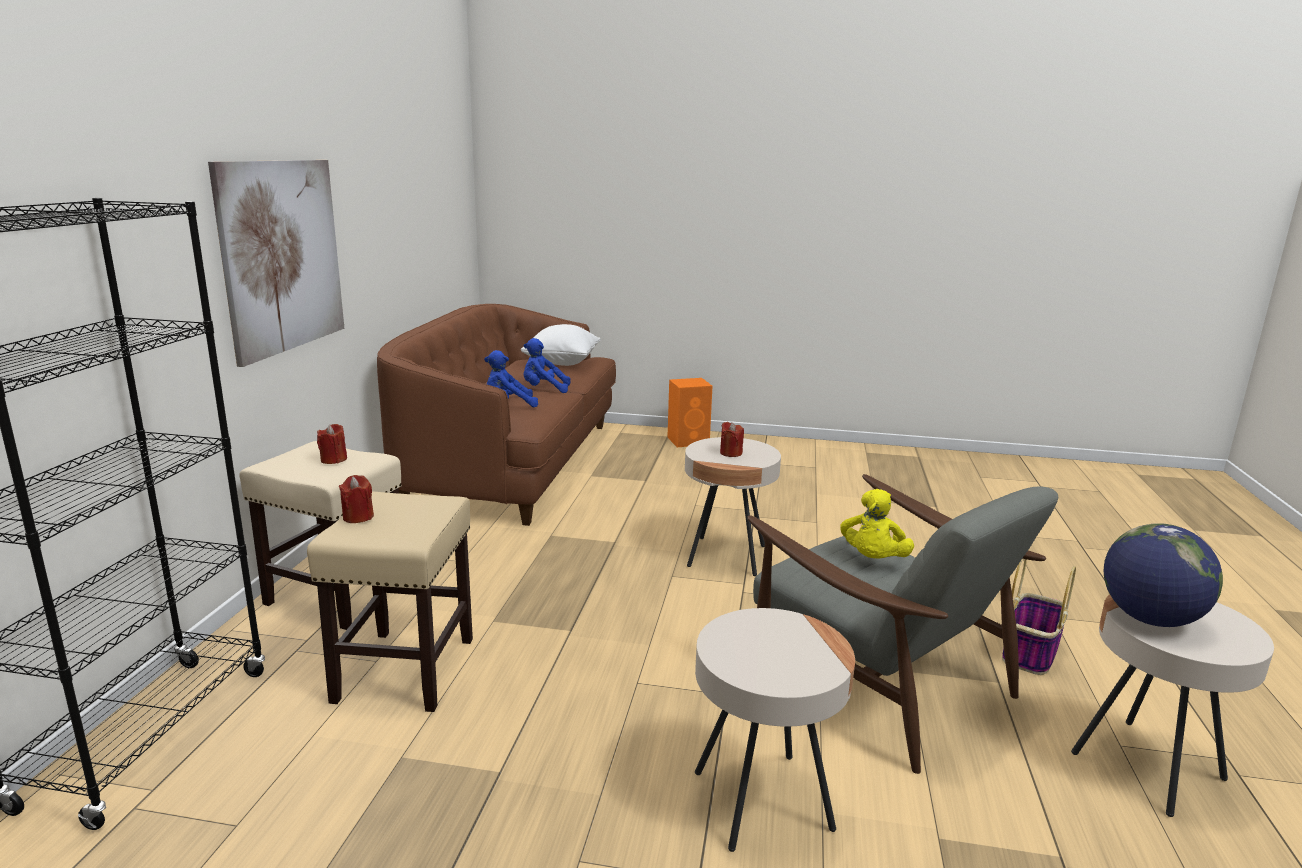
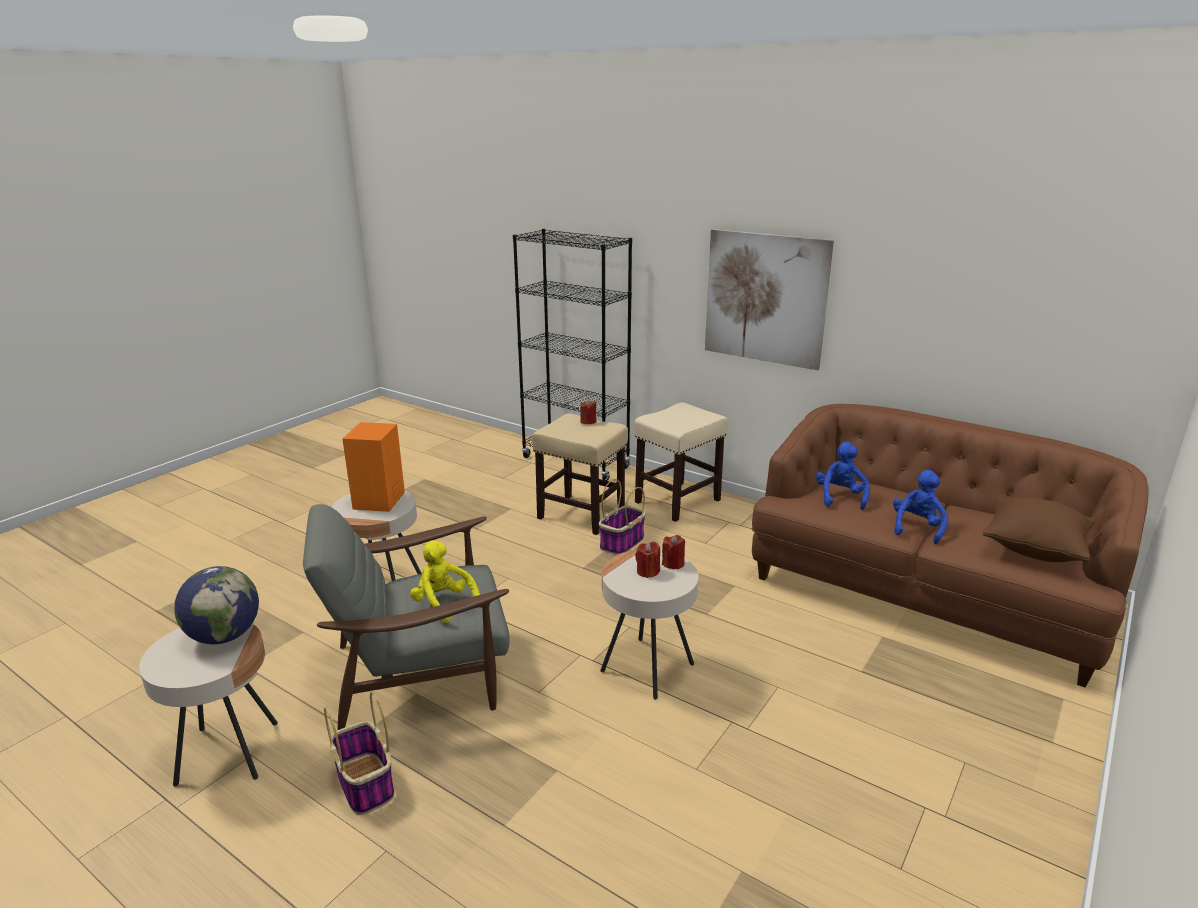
camera: 115 degrees right, 5 degrees up
(333, 459) = (684, 420): red candle -> red candle (673, 563)
(488, 615) = (622, 543): none -> basket
(562, 363) = (1034, 550): white pillow -> brown pillow
(689, 441) = (1031, 759): orange speaker -> orange speaker (378, 501)

